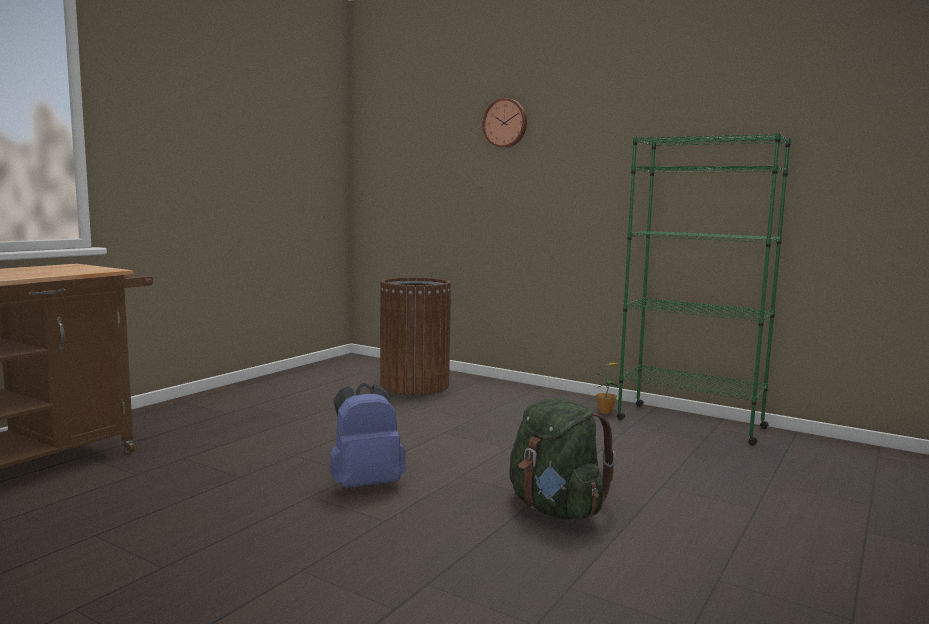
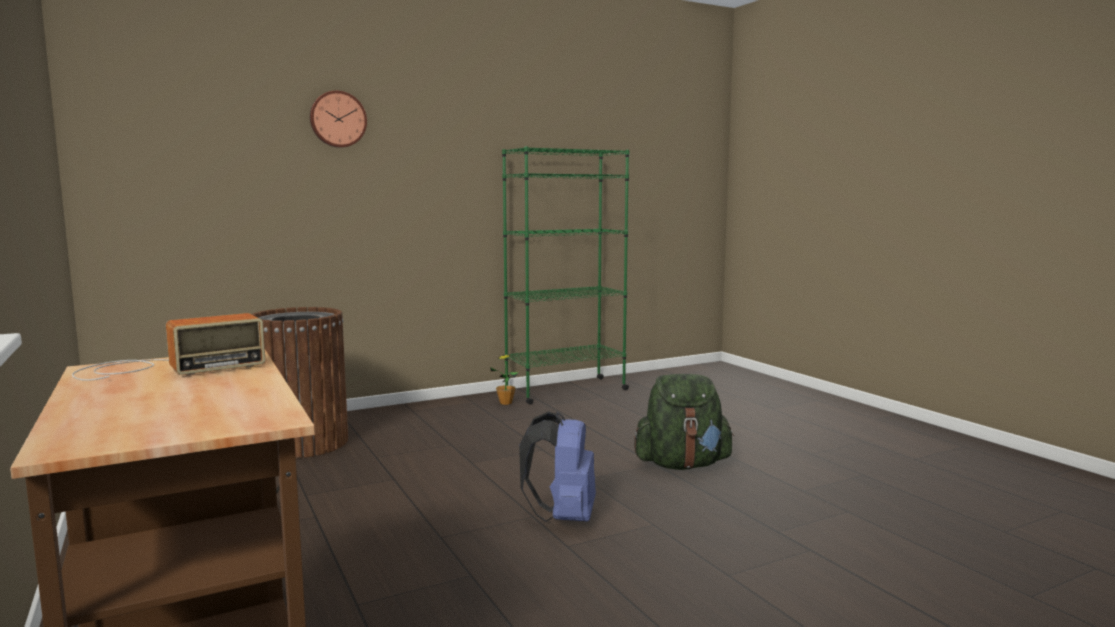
camera: 60 degrees left, 0 degrees up
(71, 268) = (165, 368): none -> radio

